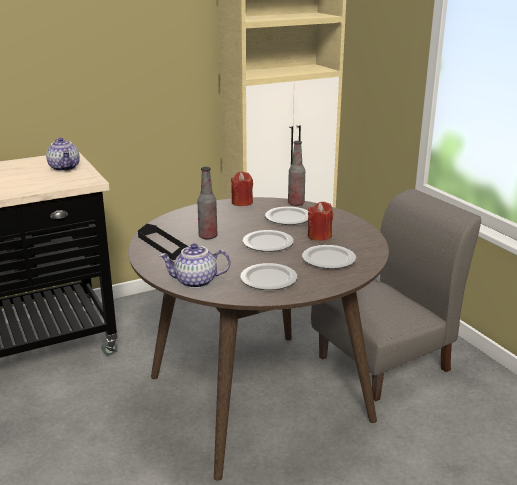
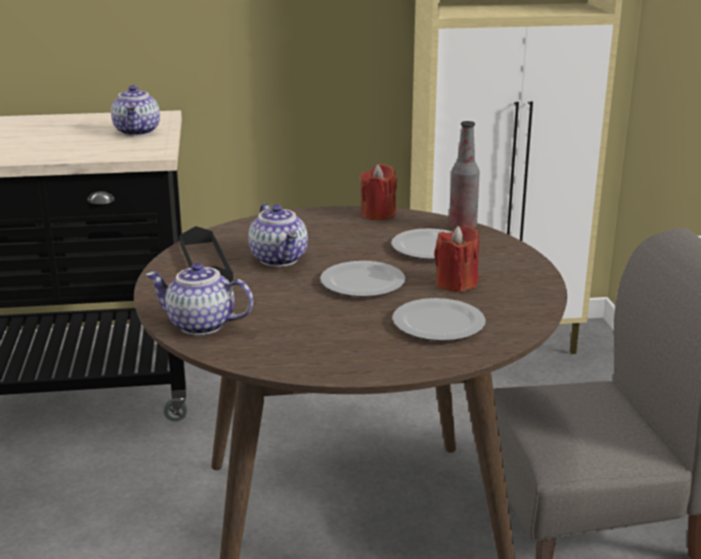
camera: 20 degrees right, 0 degrees up
(208, 236) = (280, 259): bottle -> teapot
(269, 279) = (314, 340): plate -> none

